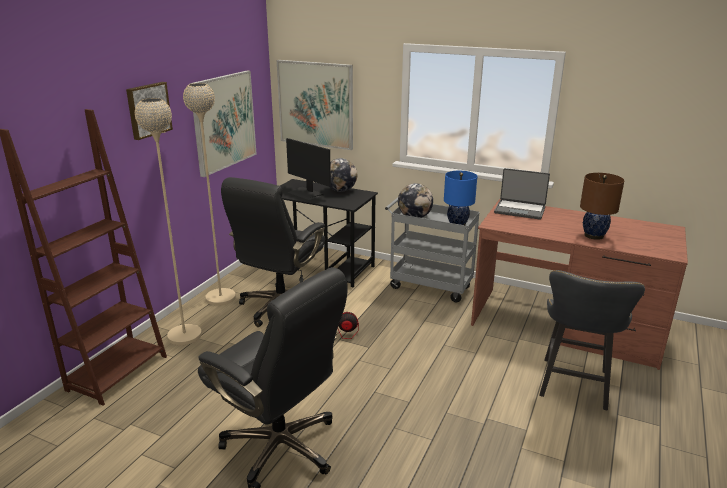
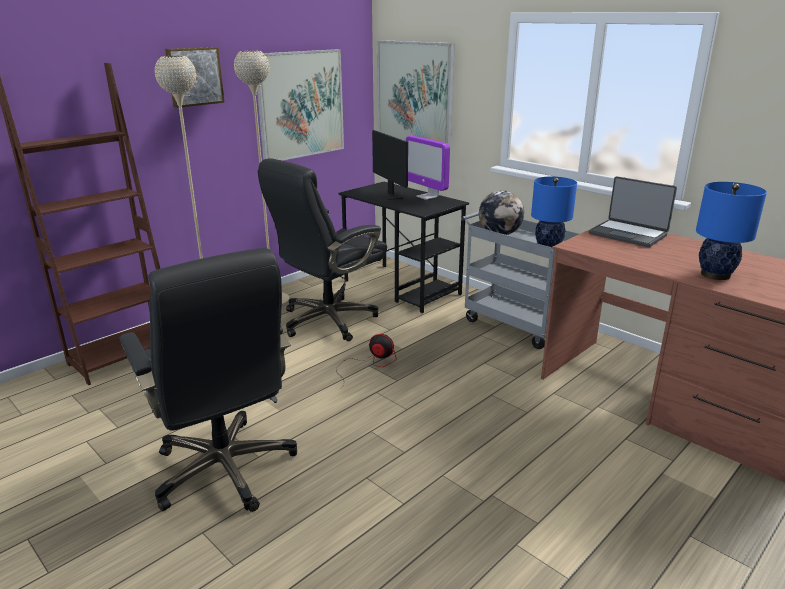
camera: 20 degrees right, 0 degrees up
(341, 190) = (427, 196): globe -> monitor
(573, 389) = (639, 486): grey stool -> none
(594, 236) = (715, 275): brown table lamp -> blue table lamp

